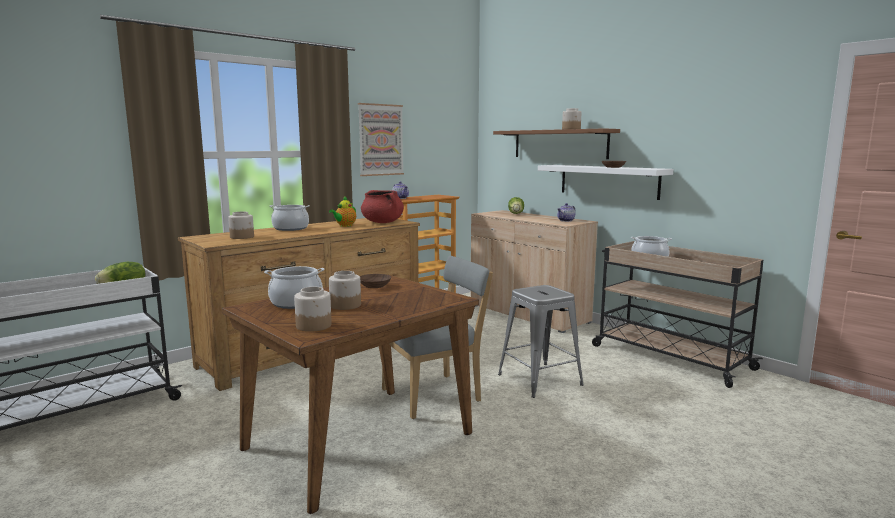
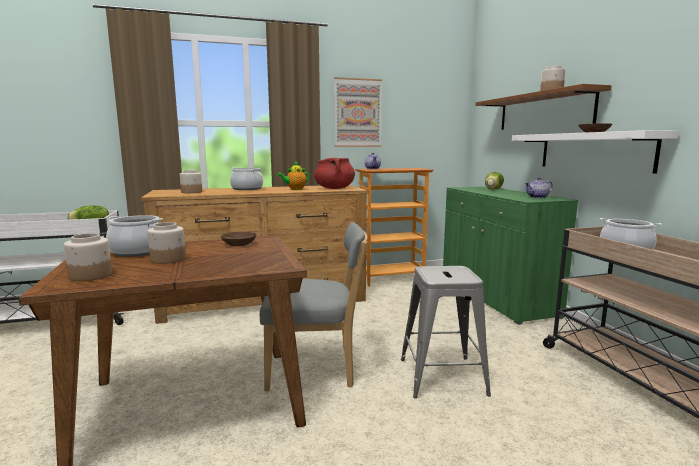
camera: 25 degrees right, 0 degrees up
(528, 314) = (495, 297): beige cabinet -> green cabinet

